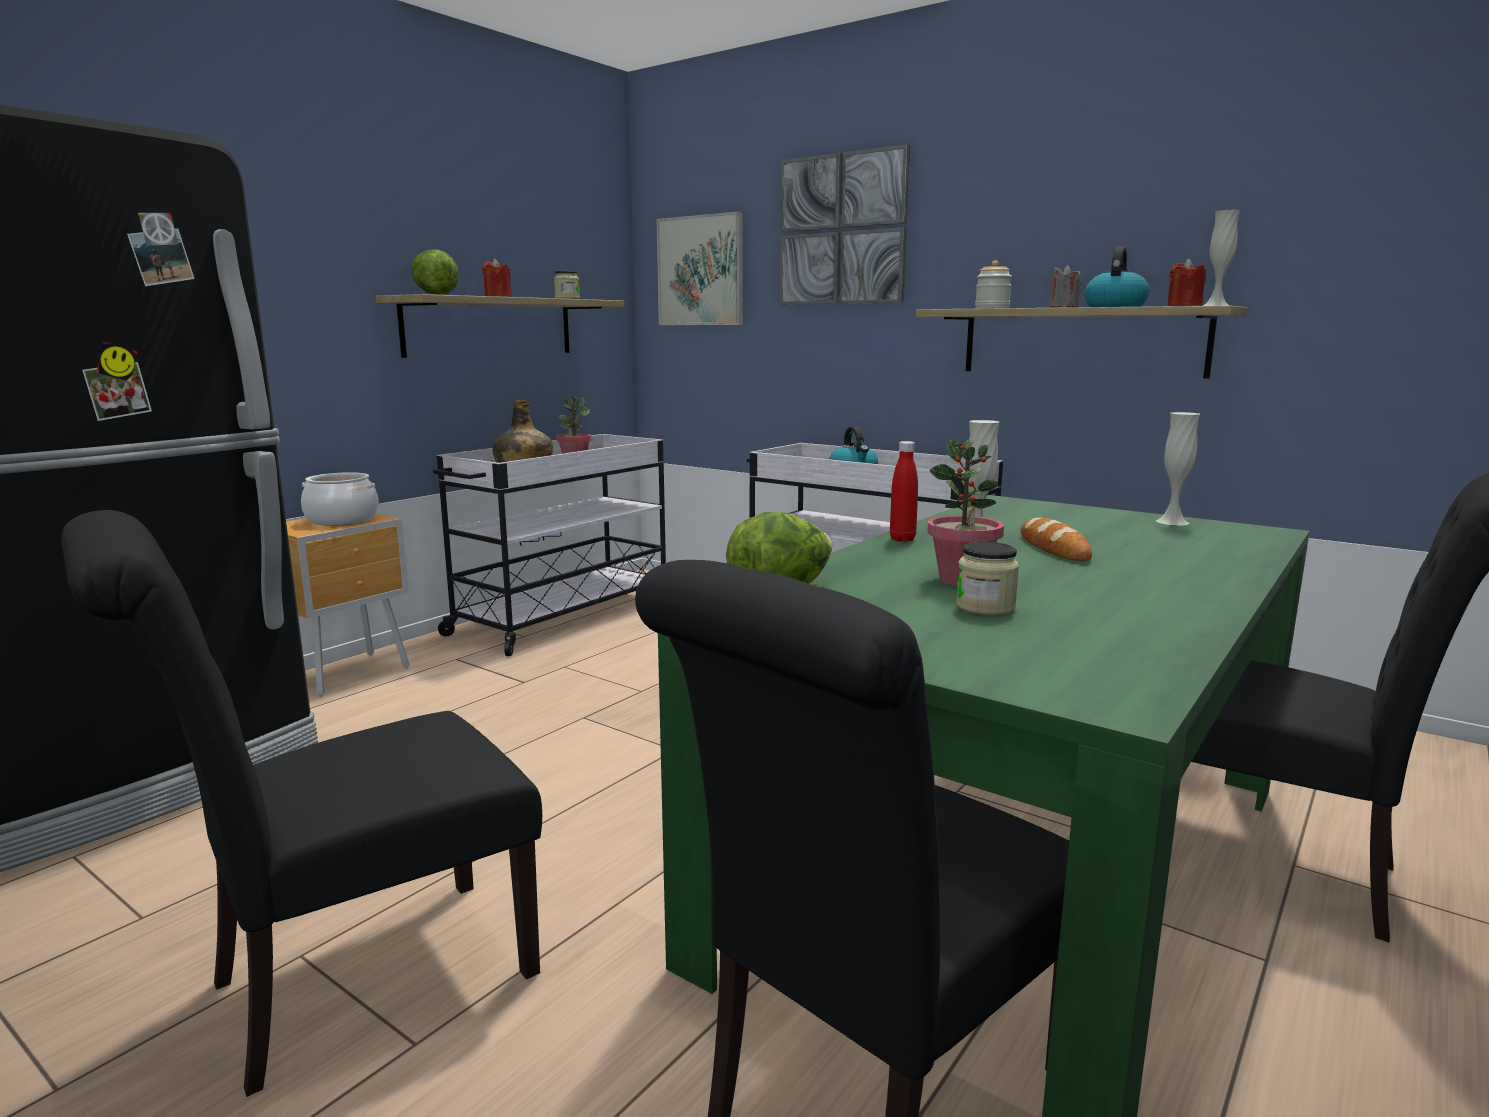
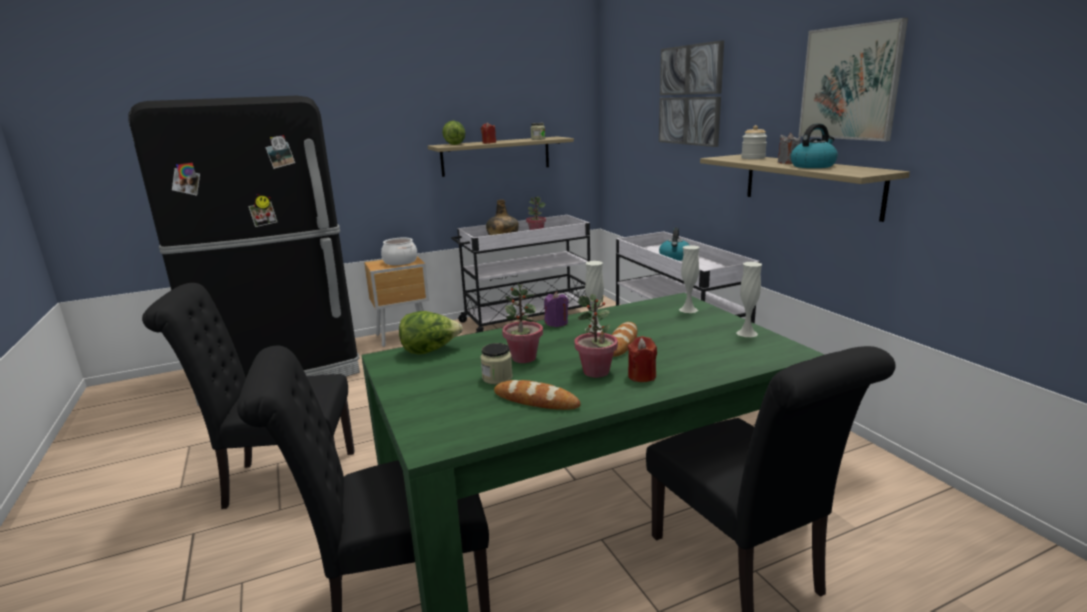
camera: 30 degrees right, 5 degrees up
(700, 271) = (626, 116): picture -> picture (849, 83)
(902, 539) = (556, 323): red bottle -> purple candle
(1105, 580) = (596, 372): none -> potted plant
(1115, 622) = (536, 400): none -> bread
(1184, 306) = (846, 171): red candle -> red candle (642, 376)
(1215, 306) = (878, 171): white vase -> white vase (688, 310)

